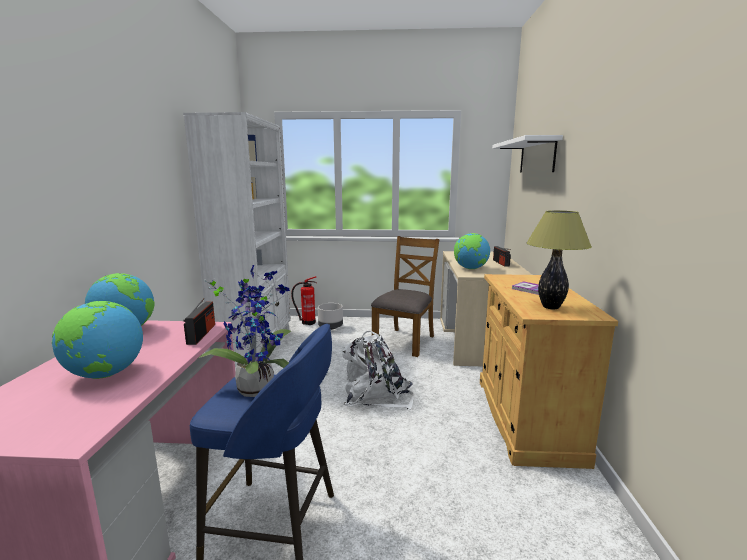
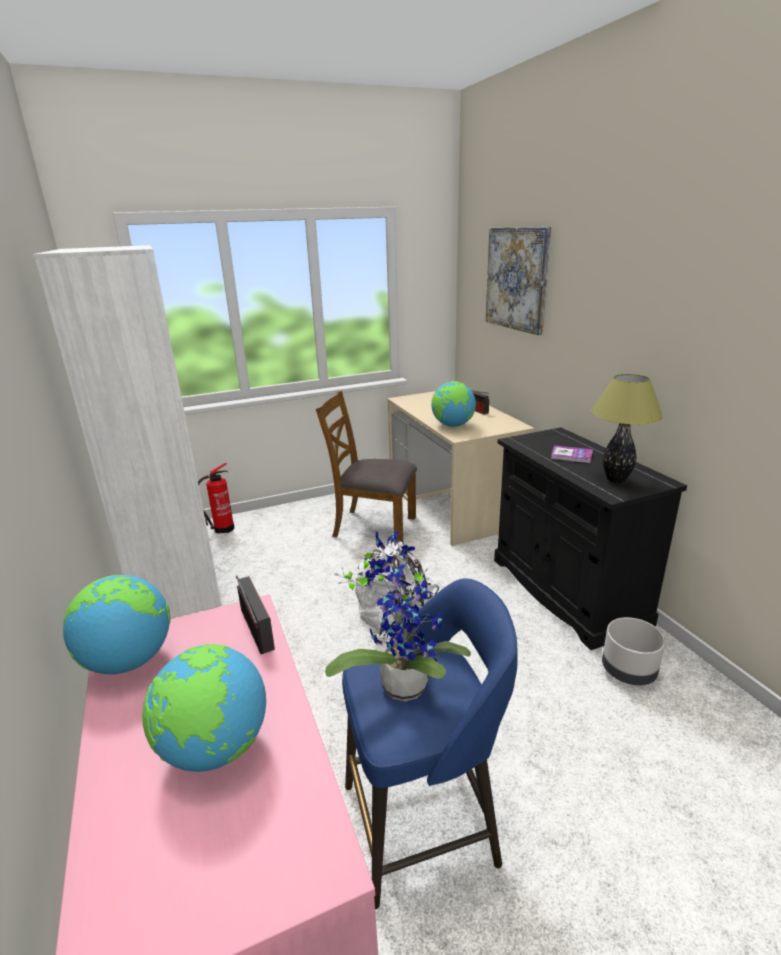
camera: 25 degrees left, 10 degrees up
(330, 327) = (262, 529): grey planter -> grey planter (628, 672)
(405, 341) = (373, 526): brown chair -> brown chair turned 75 degrees counterclockwise
(526, 418) = (566, 591): beige cabinet -> black cabinet
(537, 156) = (517, 279): white shelf -> picture

